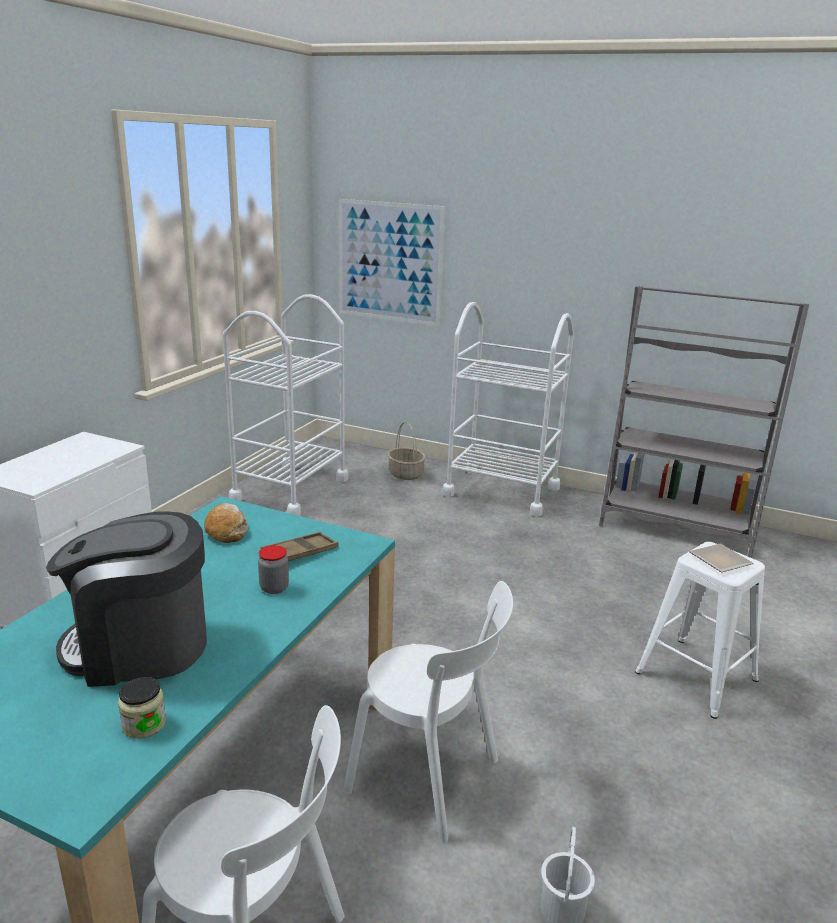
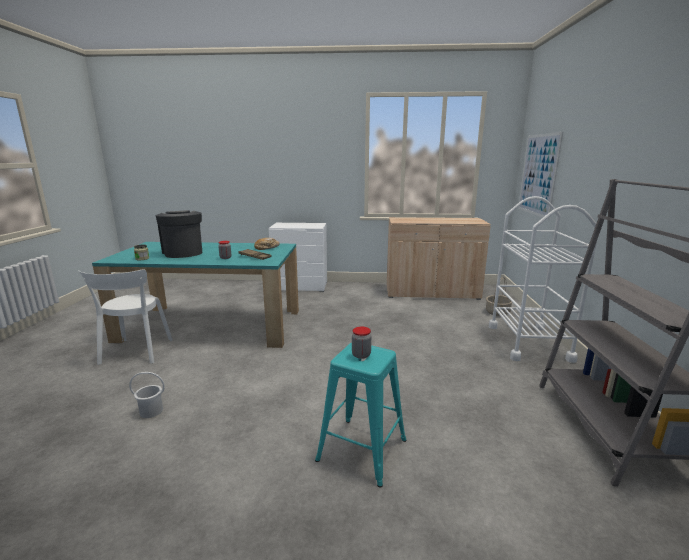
camera: 70 degrees right, 5 degrees down
(290, 489) = (431, 293): white cart -> beige cabinet
(429, 779) = (226, 367): white chair -> none
(698, 676) = (362, 450): white stool -> turquoise stool
(720, 561) = (361, 355): plate -> jar

